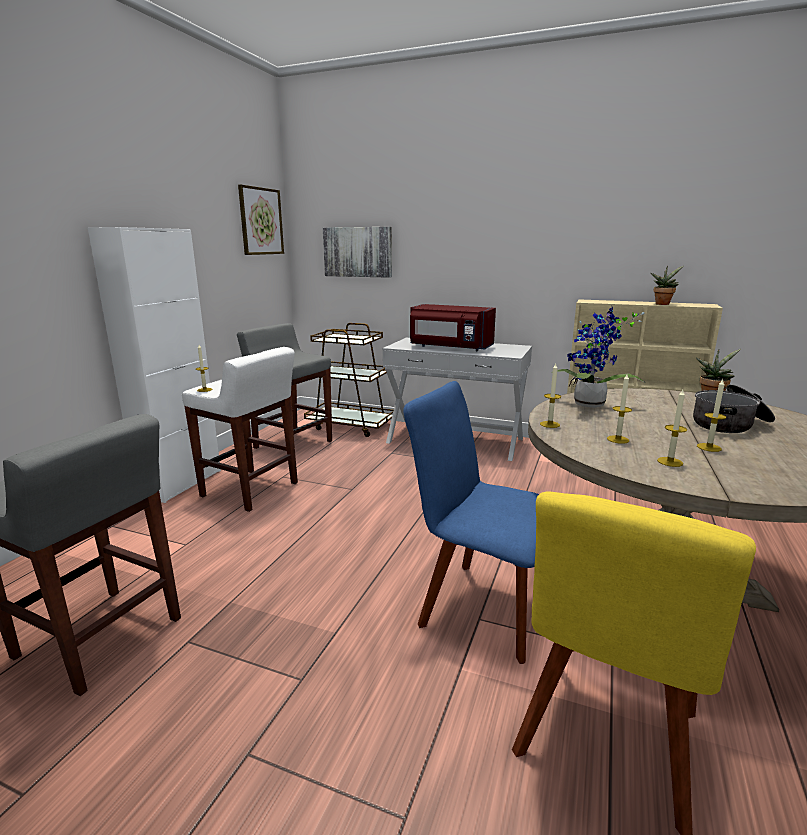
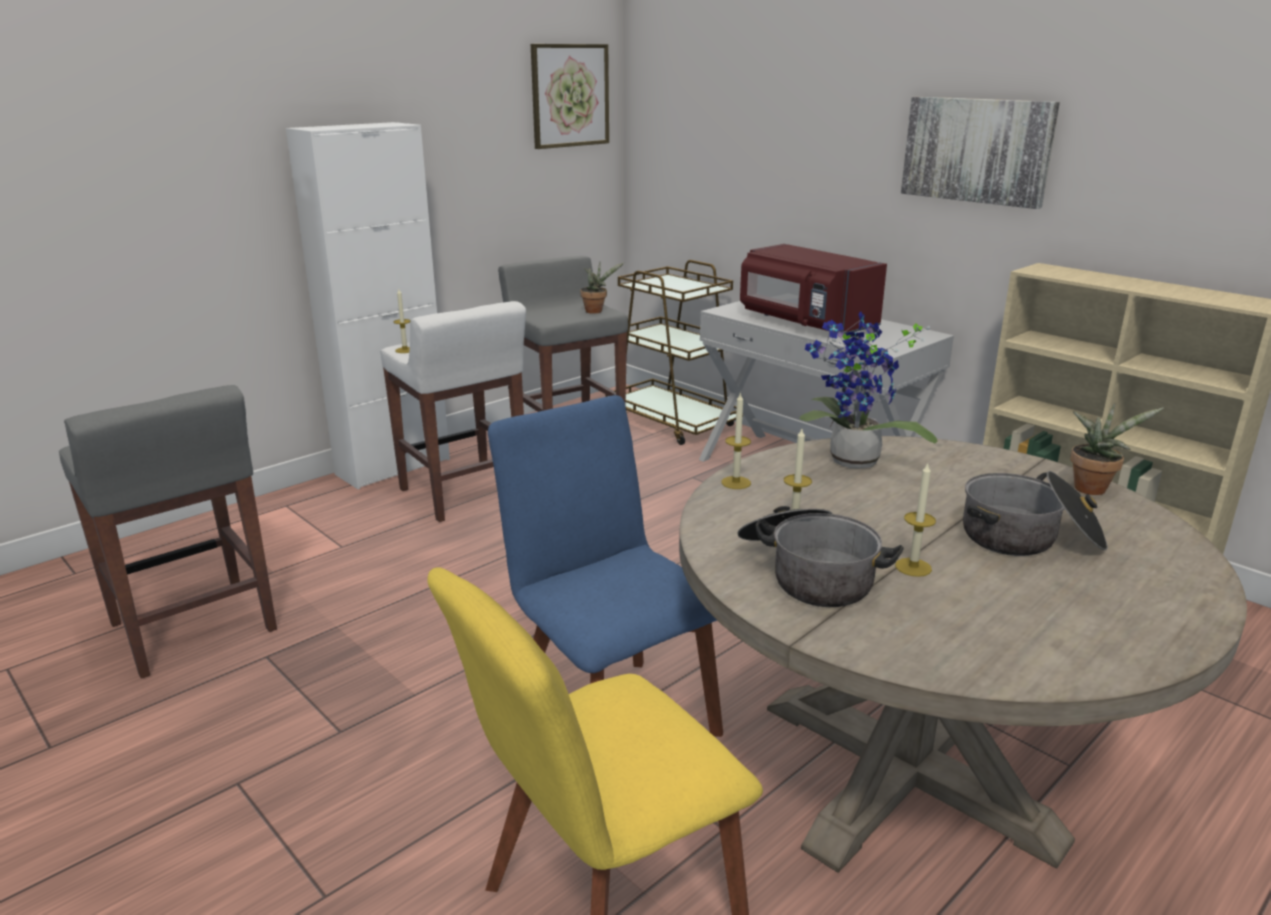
camera: 25 degrees right, 5 degrees up
(358, 252) = (711, 147): picture -> picture (977, 150)
(662, 304) = (1171, 291): potted plant -> potted plant (596, 311)
(670, 462) = (808, 574): candle -> cooking pot

